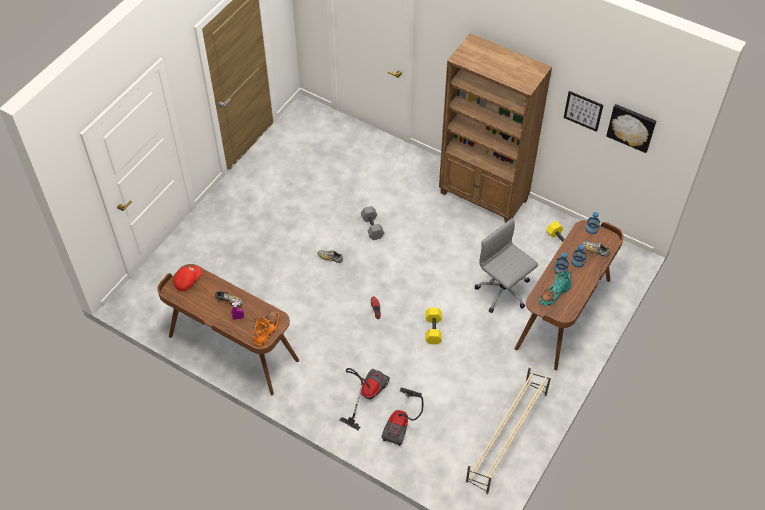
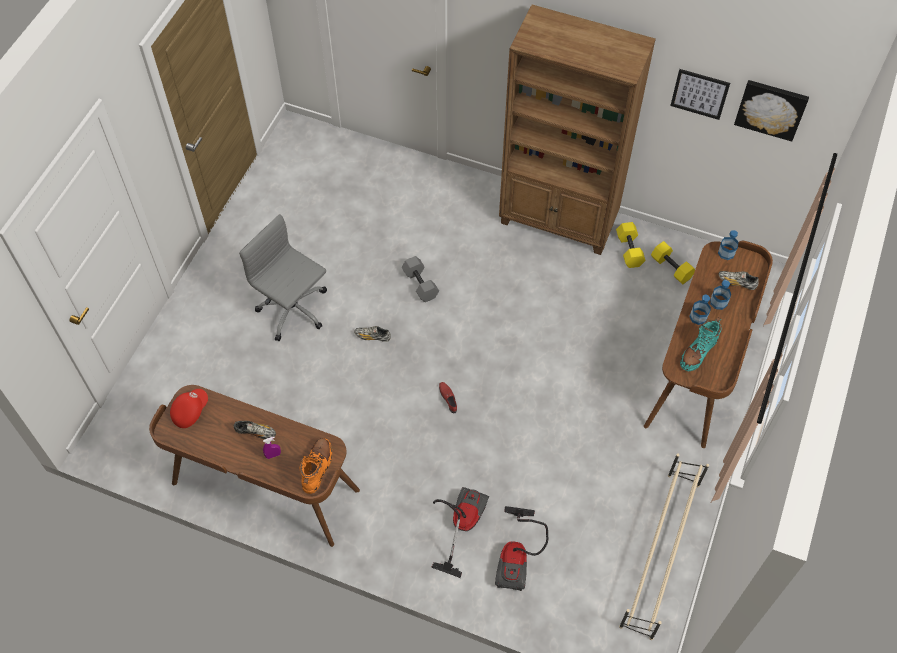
camera: 10 degrees left, 5 degrees up
(432, 329) = (530, 416): yellow dumbbell -> yellow dumbbell (628, 250)
(503, 292) = (613, 349): grey office chair -> grey office chair (294, 310)

